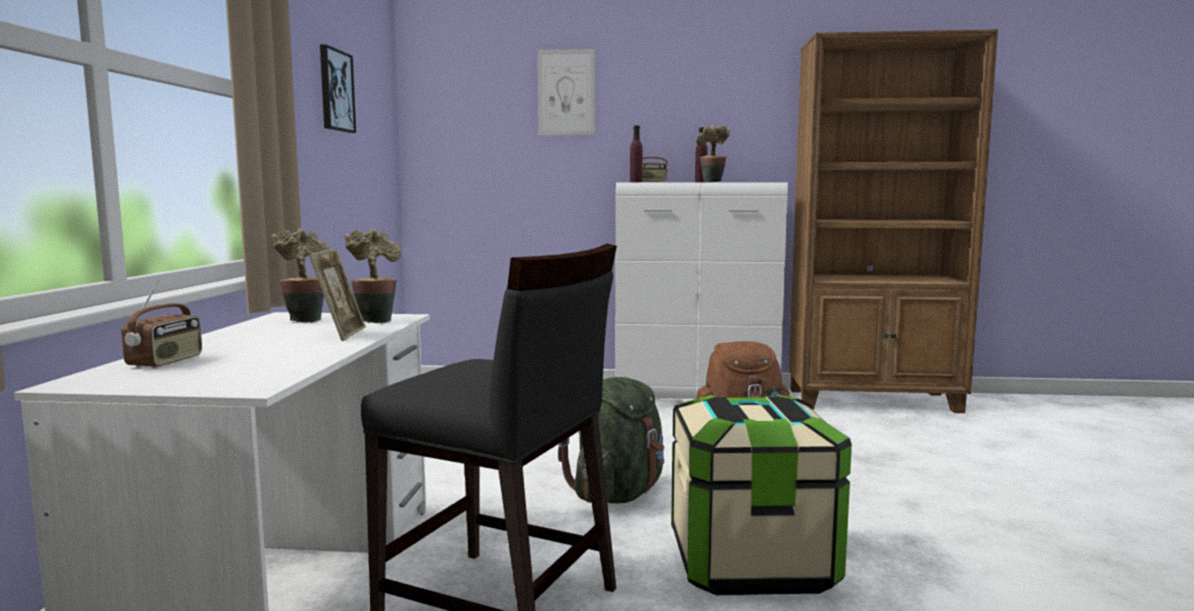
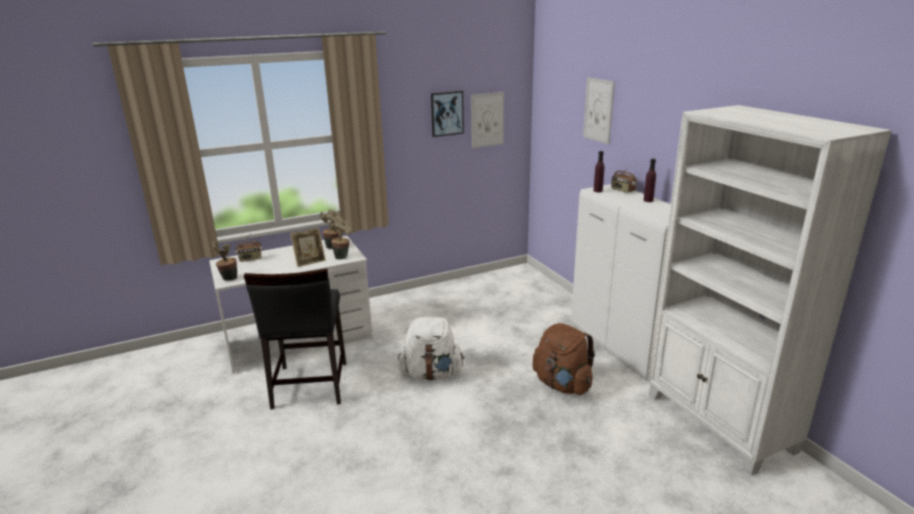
camera: 60 degrees right, 15 degrees up
(369, 119) = (487, 120): none -> picture
(617, 494) = (431, 374): green backpack -> white backpack
(712, 182) = (635, 206): potted plant -> potted plant (228, 279)
(751, 562) = (386, 431): storage box -> none
(874, 401) = (719, 423): brown bookcase -> white bookcase

